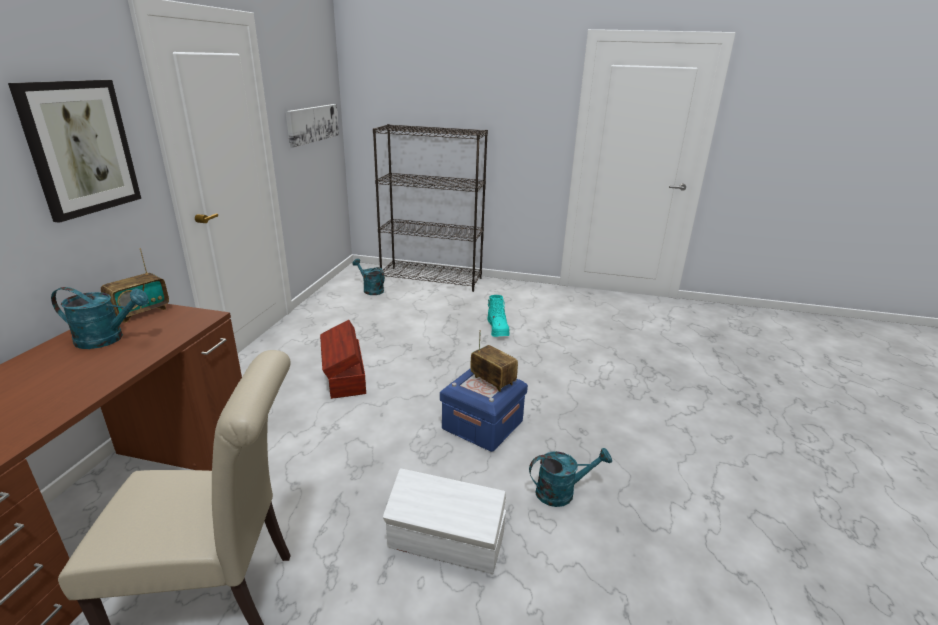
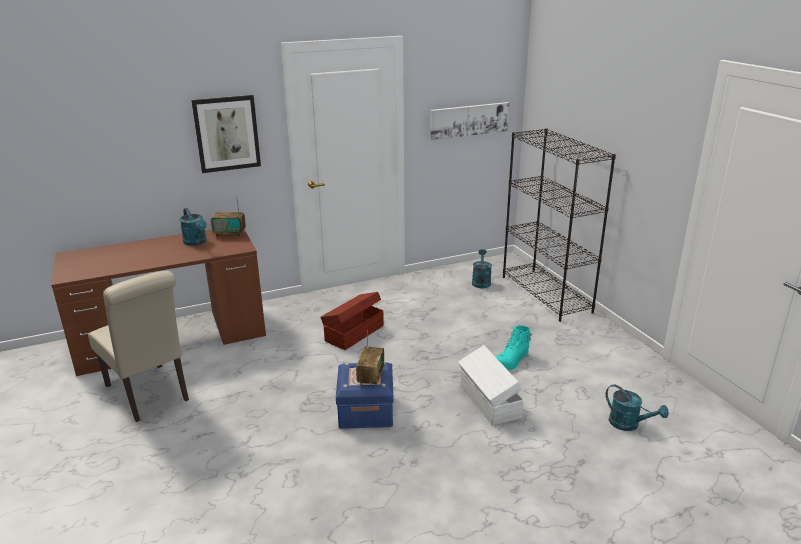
camera: 55 degrees right, 0 degrees up
(447, 542) = (239, 447): white storage box -> white storage box (489, 402)
(562, 492) = (328, 477): turquoise watering can -> turquoise watering can (629, 424)

